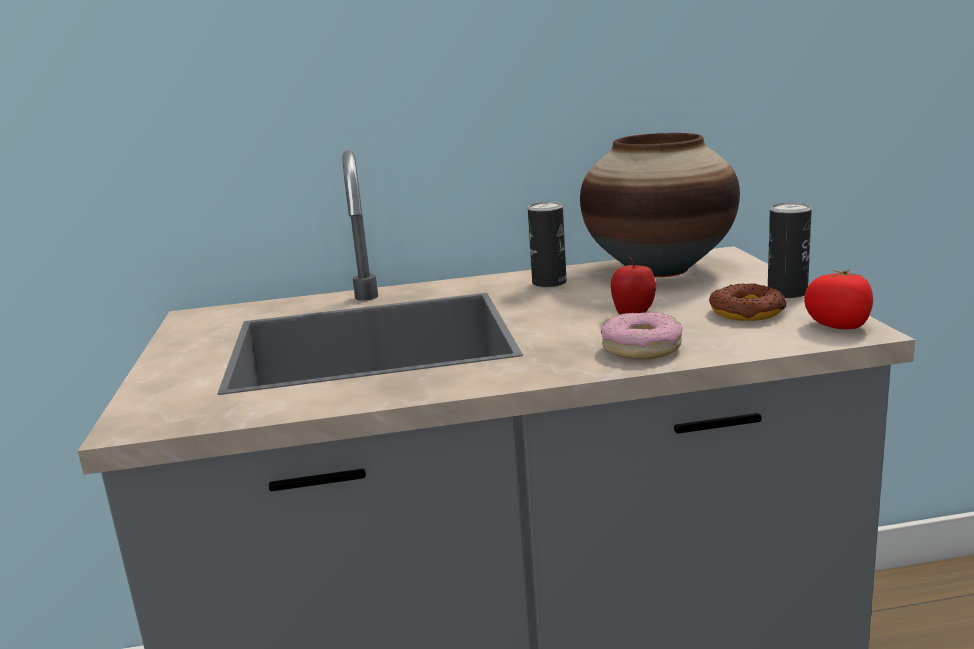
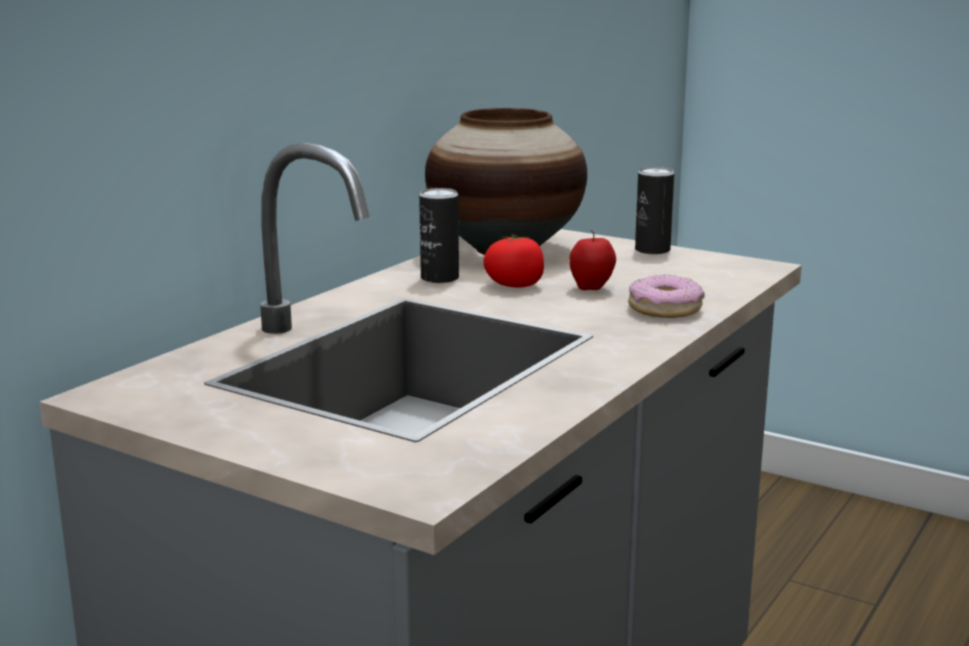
camera: 50 degrees left, 0 degrees up
(747, 312) = (663, 268): donut -> none
(839, 325) = (741, 265): tomato -> tomato (514, 285)

